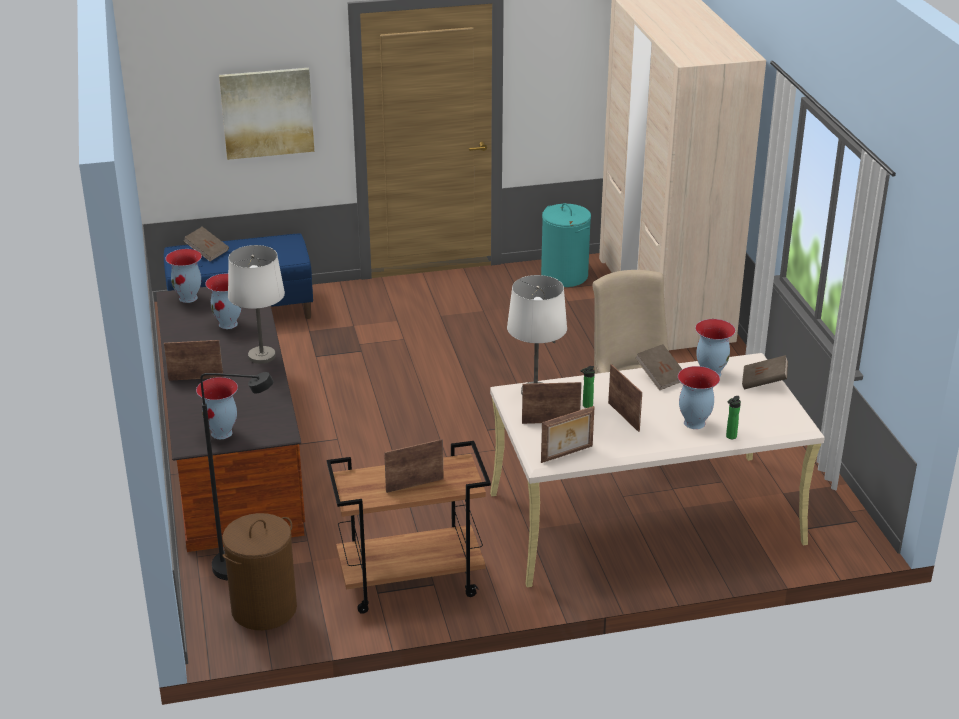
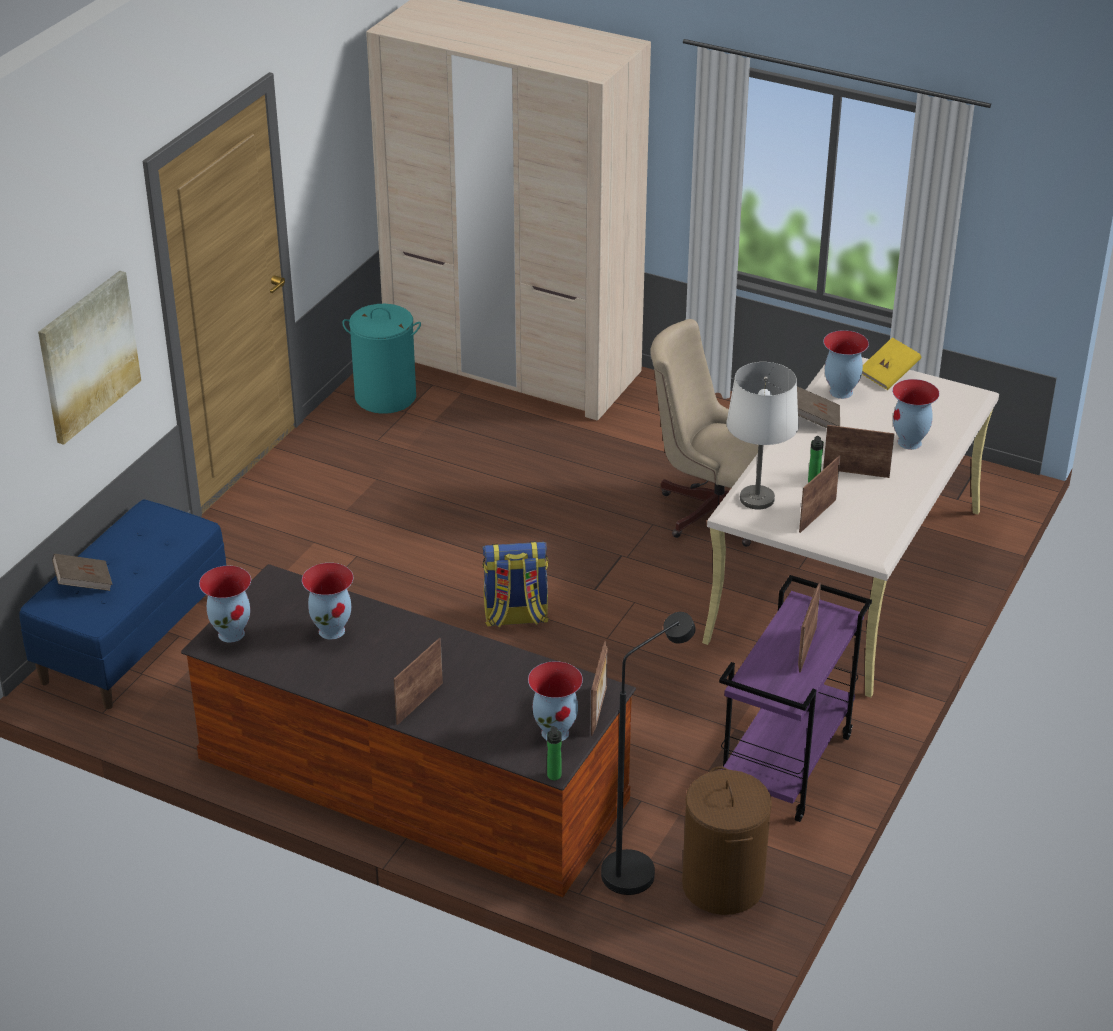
camera: 50 degrees left, 5 degrees up
(262, 356) = (433, 637): white table lamp -> none
(410, 583) = (786, 766): brown cart -> purple cart
(421, 415) = (515, 617): none -> backpack
(567, 454) = (881, 533): picture frame -> picture frame (599, 710)
(730, 437) = (952, 437): bottle -> bottle (554, 777)
(763, 382) = (889, 375): brown book -> yellow book

